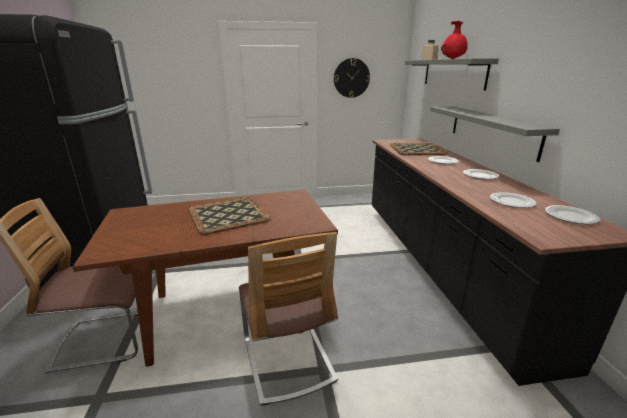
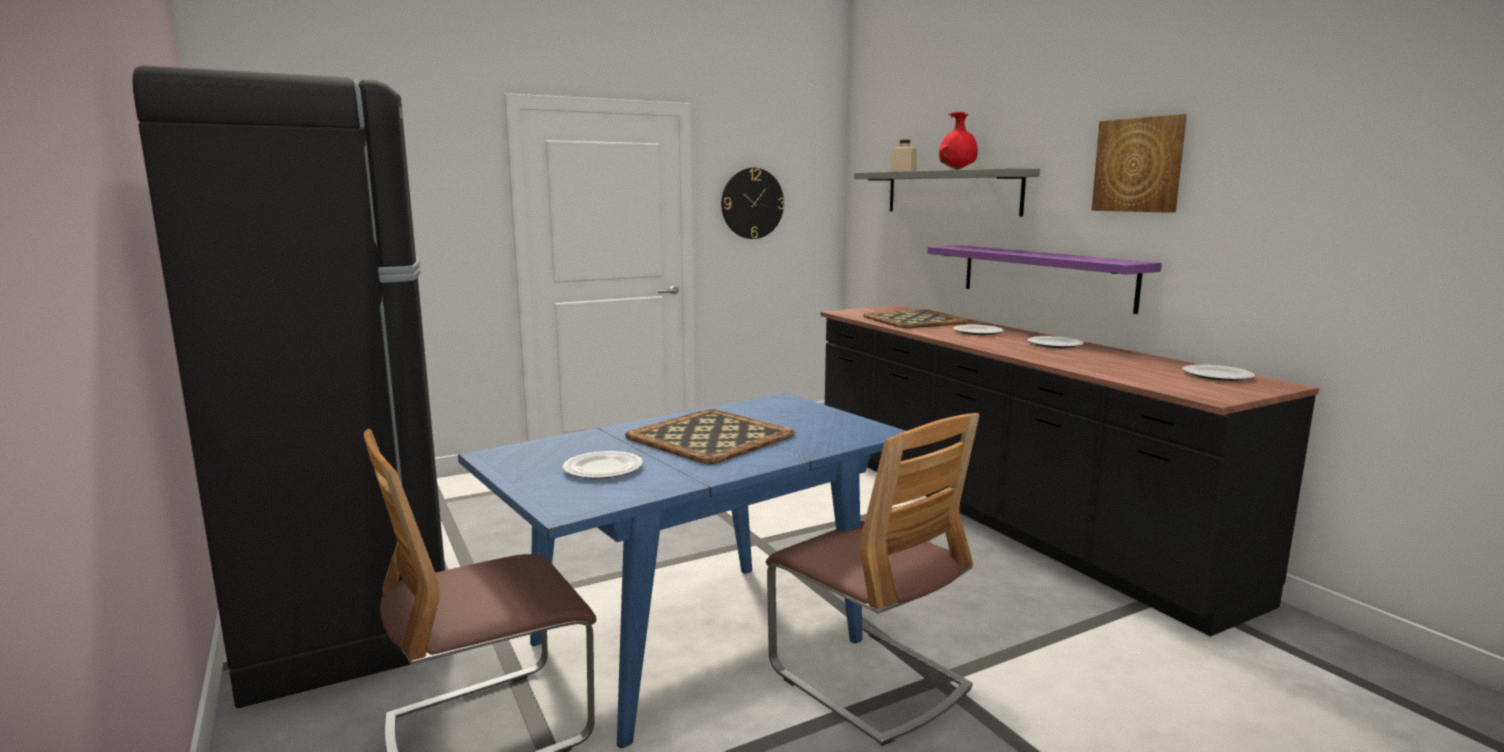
camera: 20 degrees left, 10 degrees down
(228, 312) = (699, 640): brown dining table -> blue dining table
(491, 130) = (1044, 276): grey shelf -> purple shelf
(511, 202) = (1133, 368): plate -> plate (602, 469)
(557, 56) = (1139, 165): none -> picture

